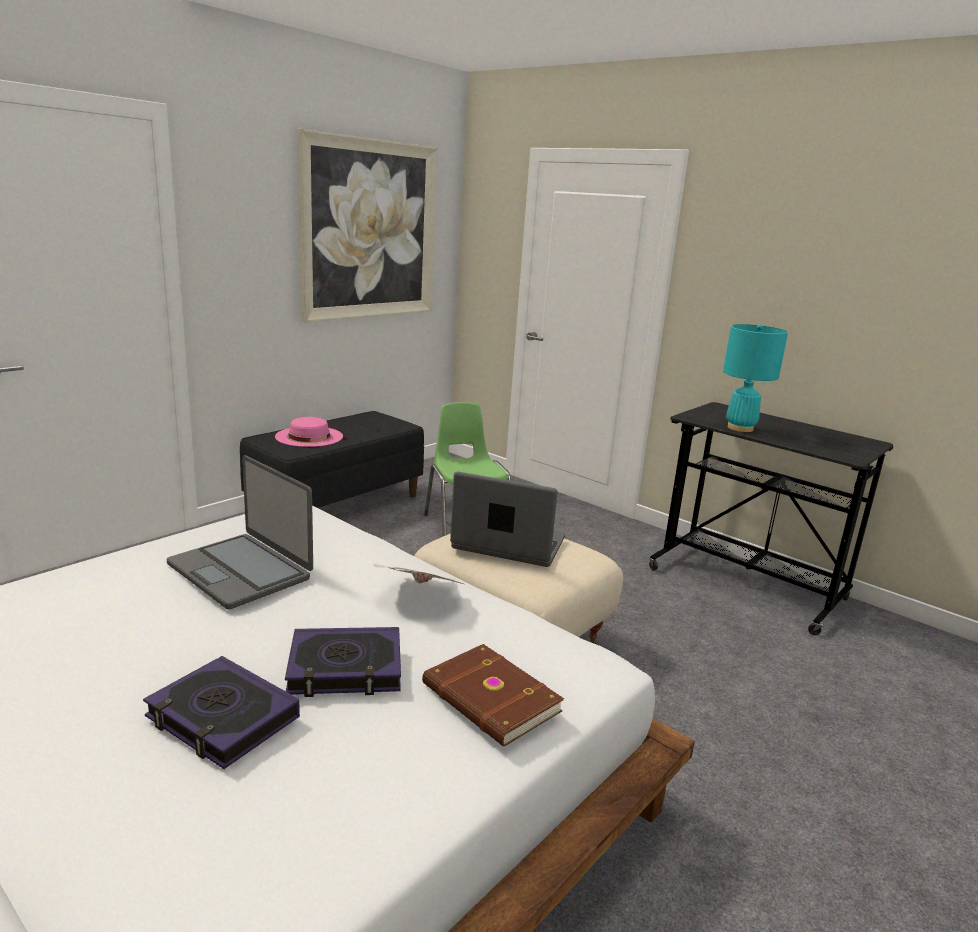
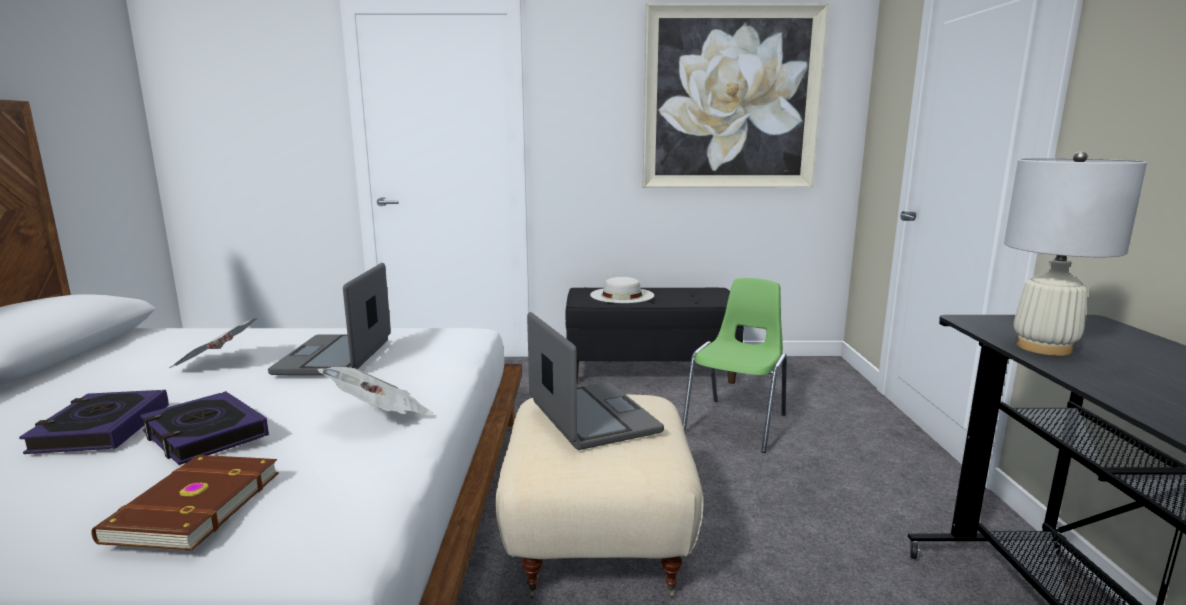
camera: 50 degrees right, 5 degrees down
(126, 626) = (217, 363): none -> newspaper
(309, 436) = (622, 295): pink hat -> white hat
(740, 428) = (1043, 348): turquoise table lamp -> white table lamp

